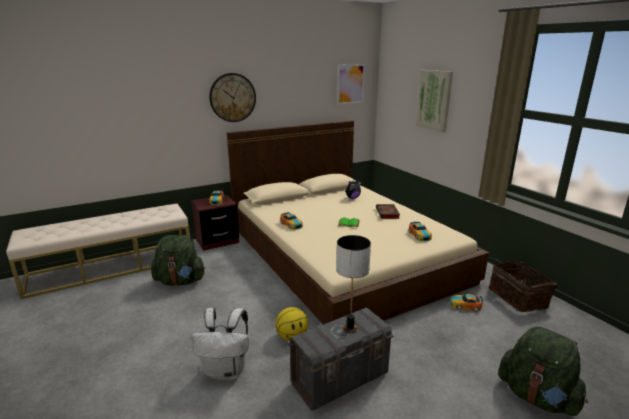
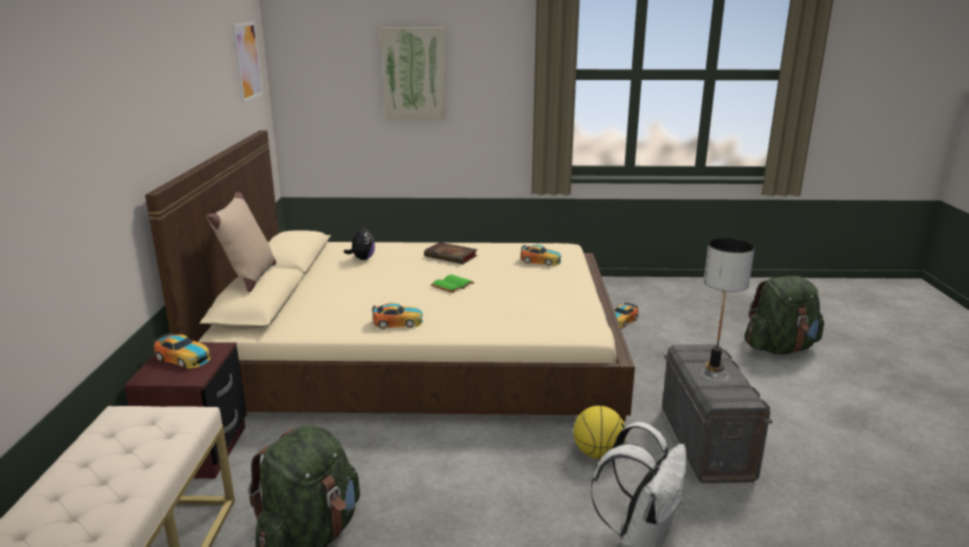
camera: 60 degrees left, 0 degrees up
(232, 97) = (137, 110): wall clock -> none
(277, 183) = (249, 278): none -> beige pillow
(519, 298) = (630, 292): basket -> none

